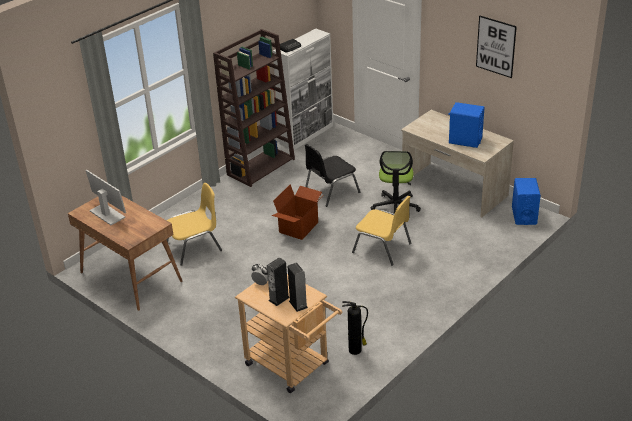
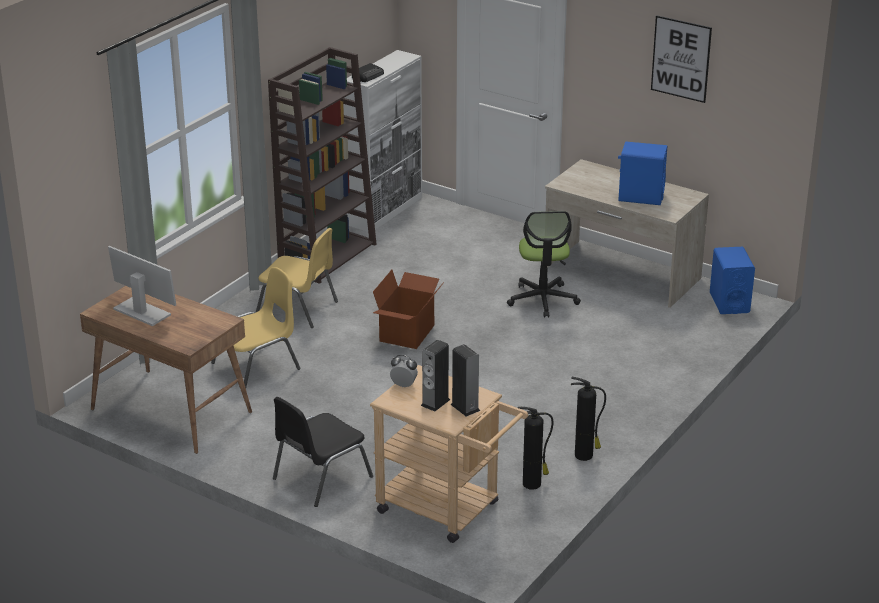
camera: 10 degrees left, 5 degrees down
(331, 191) = (442, 284): black chair -> black chair (320, 478)
(383, 248) = (538, 354): yellow chair -> yellow chair (298, 309)
(397, 330) = (585, 455): none -> fire extinguisher

